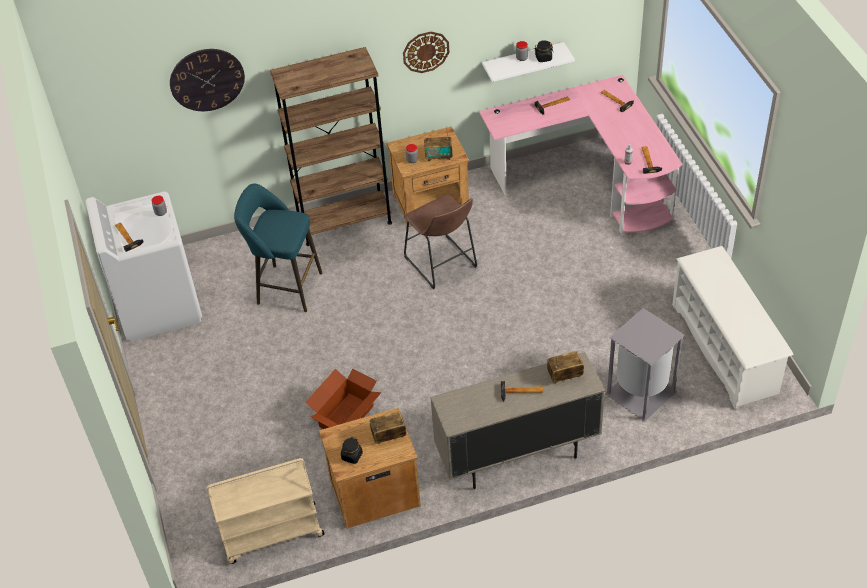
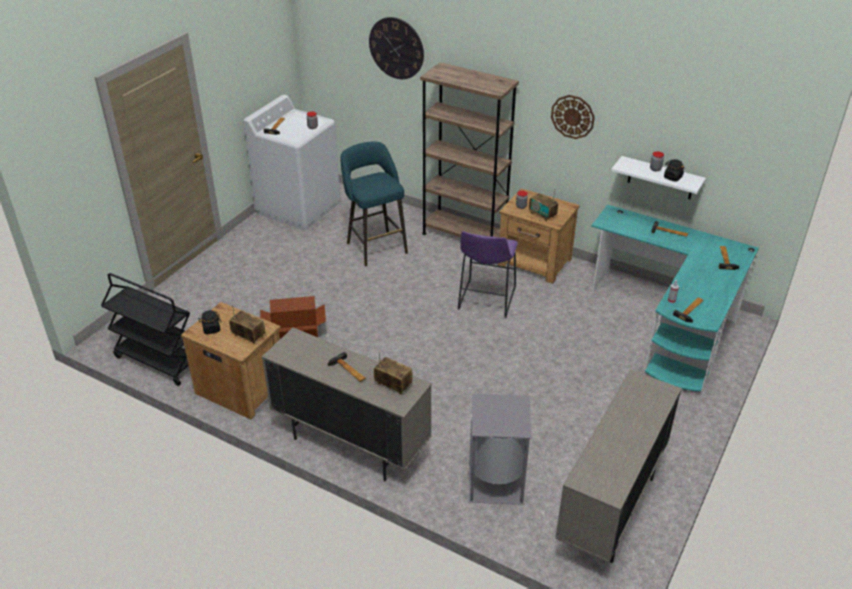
camera: 45 degrees right, 10 degrees down
(271, 534) = (157, 361): beige cart -> black cart
(442, 265) = (485, 300): brown stool -> purple stool
(590, 180) = (671, 325): pink desk -> turquoise desk
(725, 348) = (610, 510): white shoe rack -> beige cabinet

